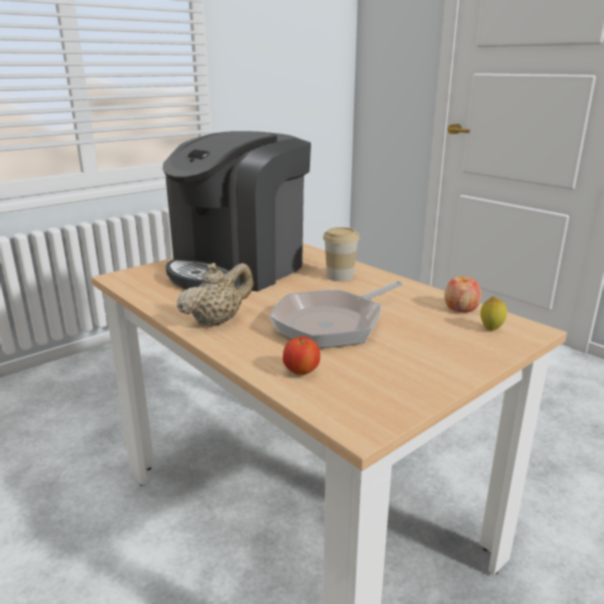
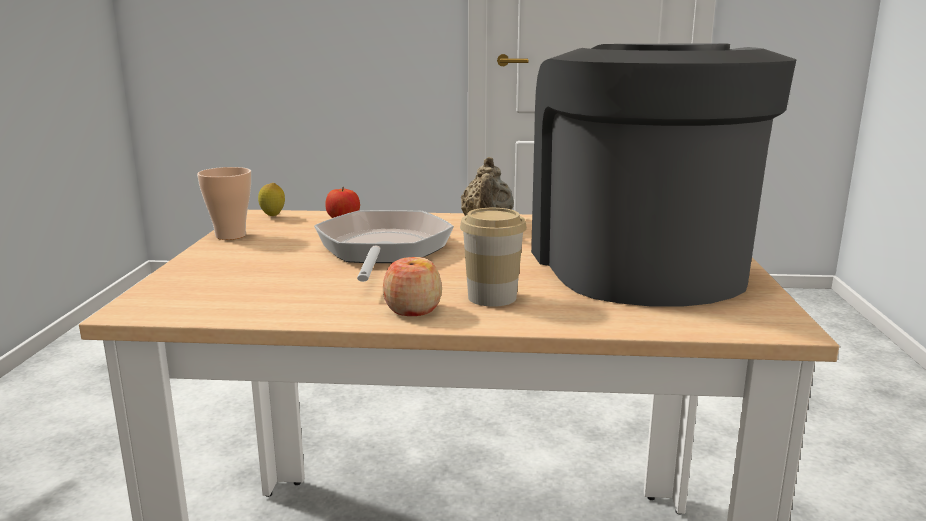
camera: 135 degrees right, 5 degrees down
(423, 391) = (230, 235): none -> cup
(461, 308) = (254, 308): apple -> apple (413, 310)
(491, 329) = (193, 294): lemon -> lemon (273, 216)

